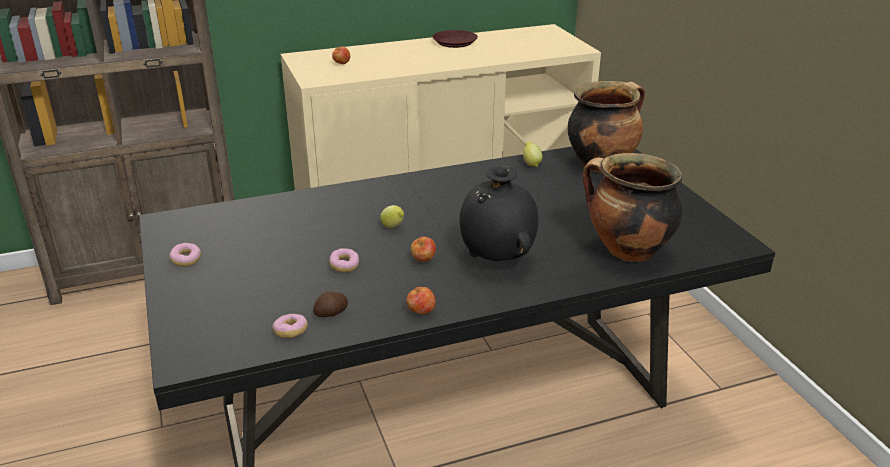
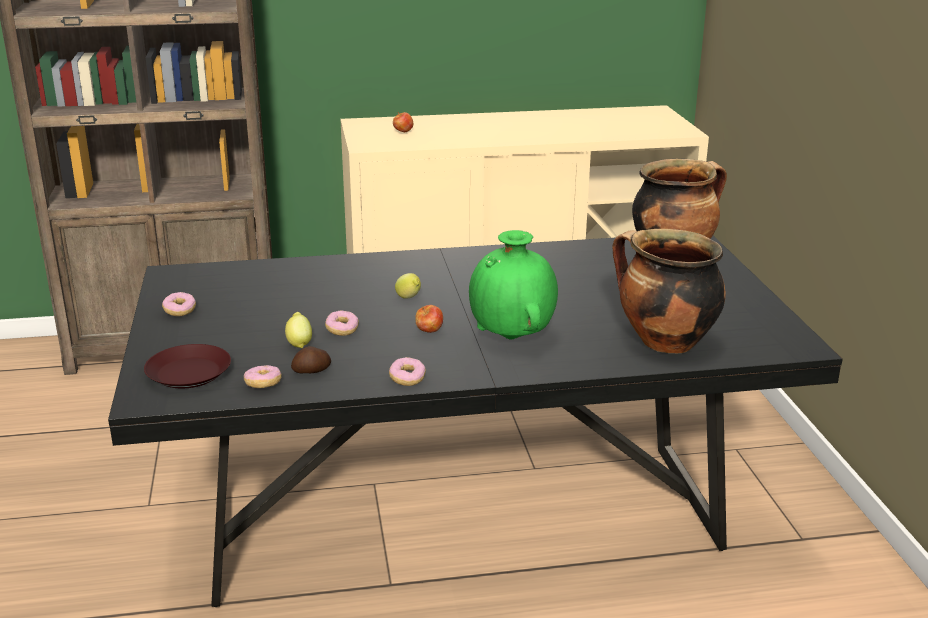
camera: 10 degrees right, 5 degrees down
(421, 312) = (407, 379): apple -> donut
(454, 42) = (540, 118): brown plate -> brown plate (188, 374)
(497, 259) = (512, 337): black vase -> green vase
(531, 164) = (590, 249): lemon -> lemon (299, 343)

